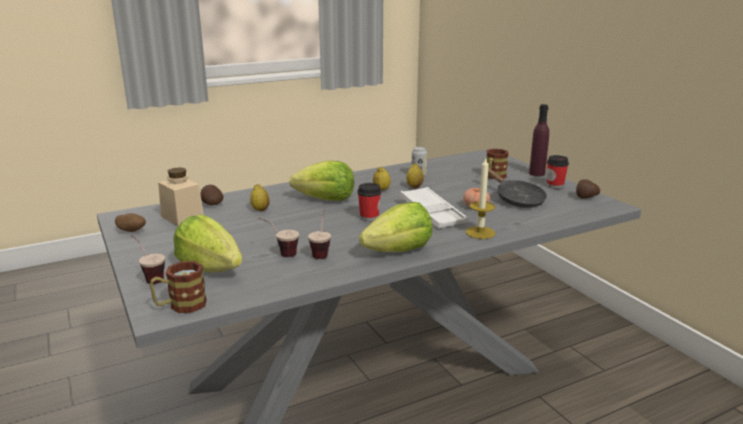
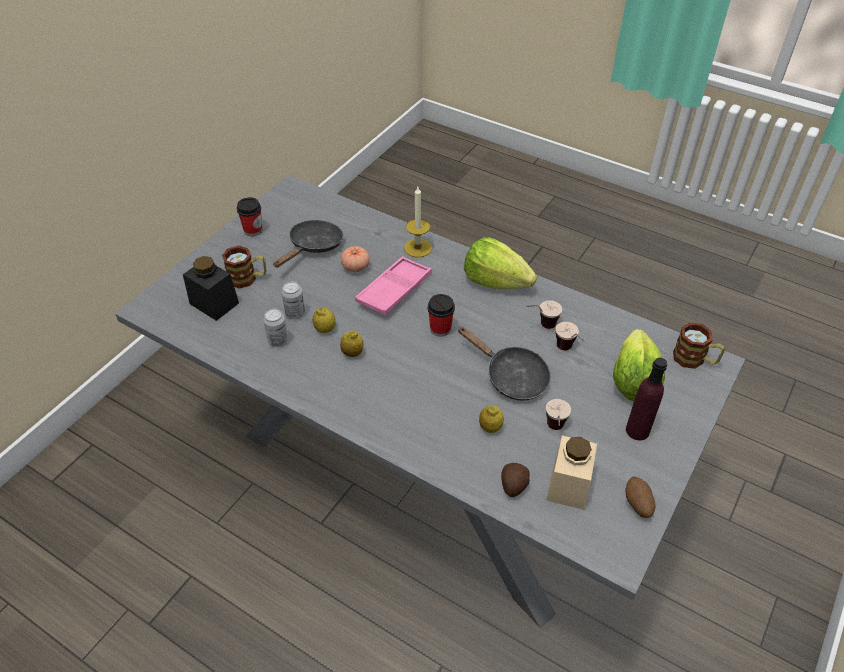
camera: 120 degrees left, 25 degrees up
(149, 277) = (686, 411): cup -> cup (555, 432)
(289, 227) = (511, 376): none -> black frying pan
(326, 199) = (418, 386): lettuce -> none
(432, 213) = (394, 290): white tray -> pink tray
(440, 182) = (295, 313): none -> can
(475, 166) = (214, 303): none -> black jar
(537, 173) = (215, 250): purple bottle -> purple bottle (637, 430)
(585, 197) = (279, 206): potato -> none

